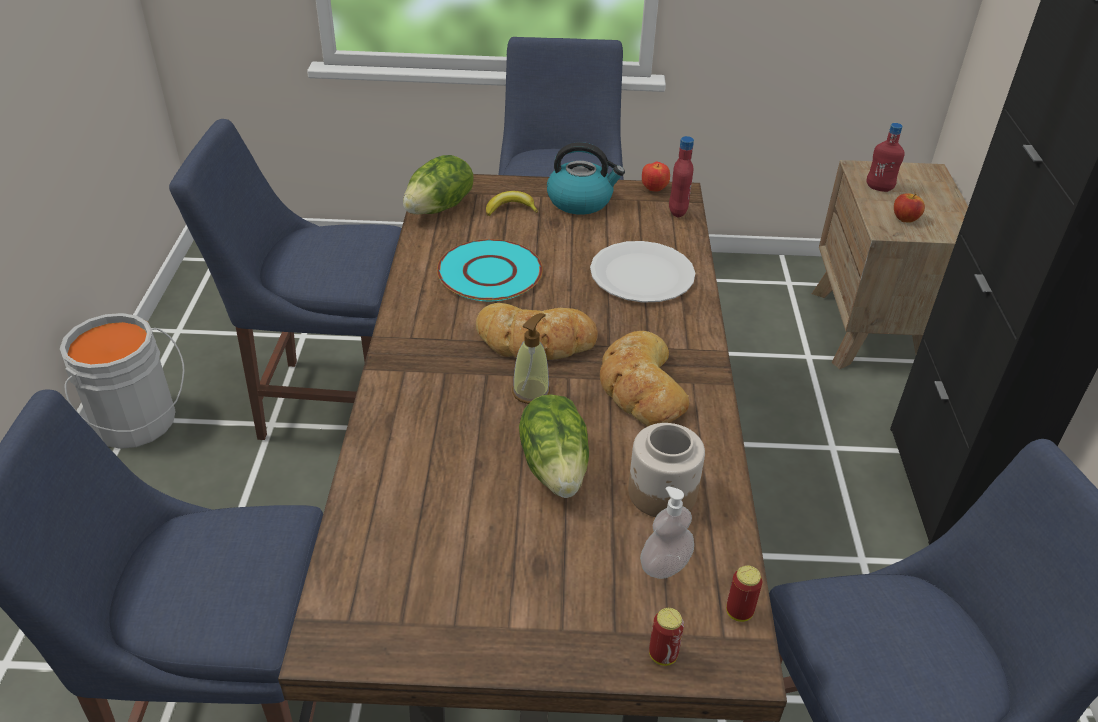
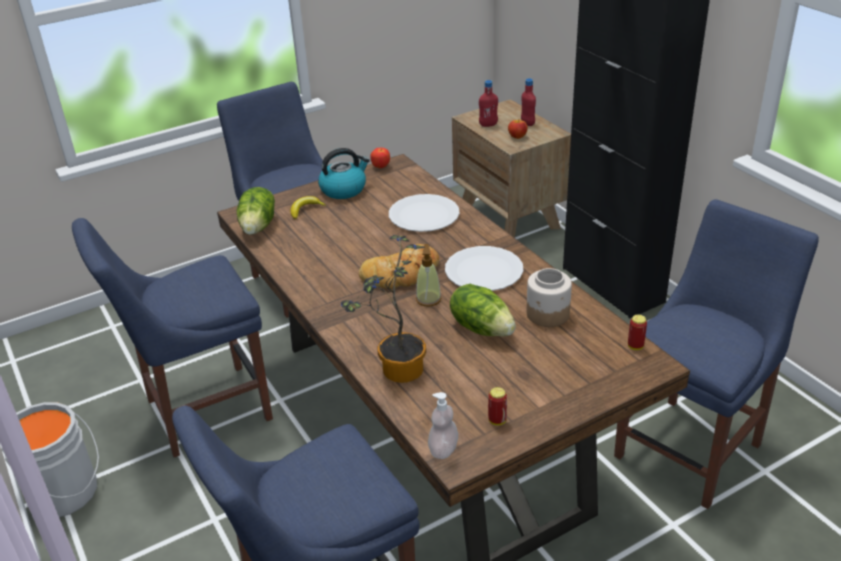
camera: 30 degrees left, 5 degrees down
(393, 470) = (396, 371): none -> potted plant
(489, 272) = (333, 249): turquoise plate -> none
(640, 386) = (484, 271): bread -> white plate
(663, 655) = (620, 380): can -> can (497, 420)
(665, 565) = (582, 344): soap dispenser -> soap dispenser (443, 449)
(677, 211) = (407, 174): red bottle -> red bottle (527, 123)

